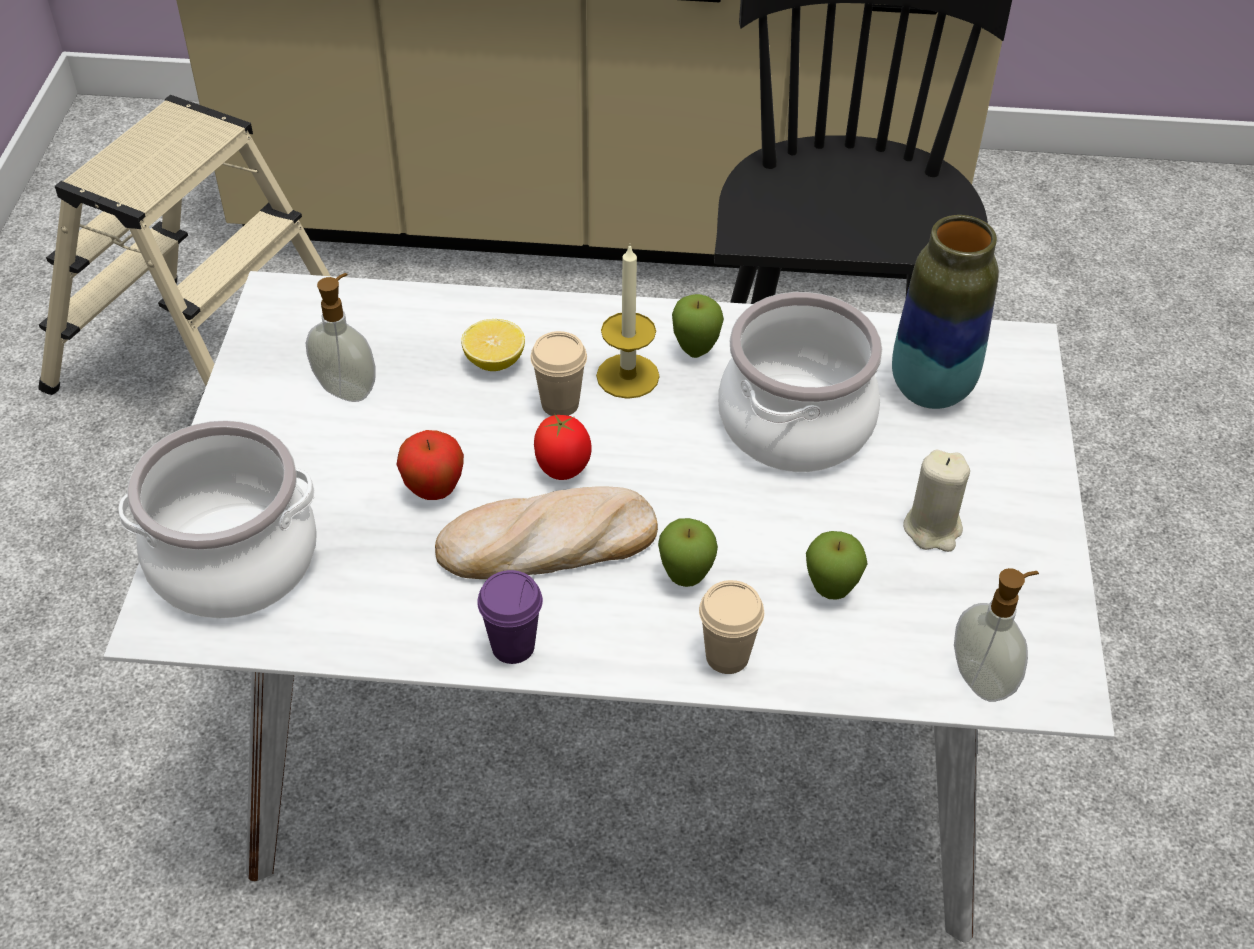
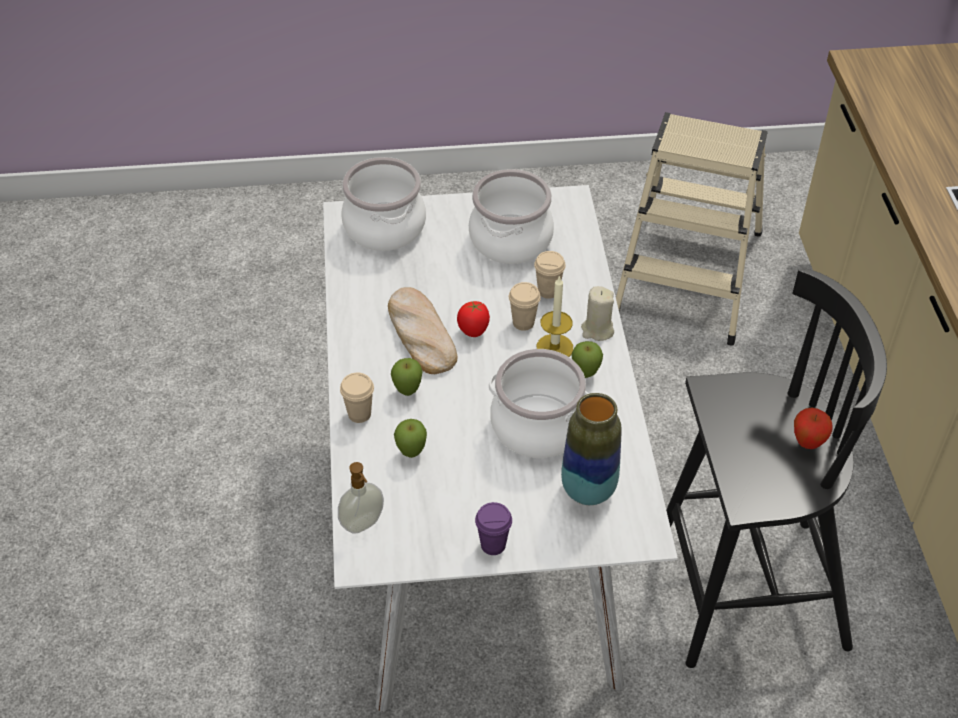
camera: 80 degrees right, 0 degrees up
(347, 388) = (510, 239): soap dispenser -> cooking pot
(434, 491) = (446, 285): apple -> apple (808, 442)
(494, 362) = (548, 291): lemon -> beige cup
(513, 646) = (351, 332): purple cup -> purple cup (493, 545)
(932, 528) = (469, 496): beige candle -> beige candle (597, 330)

